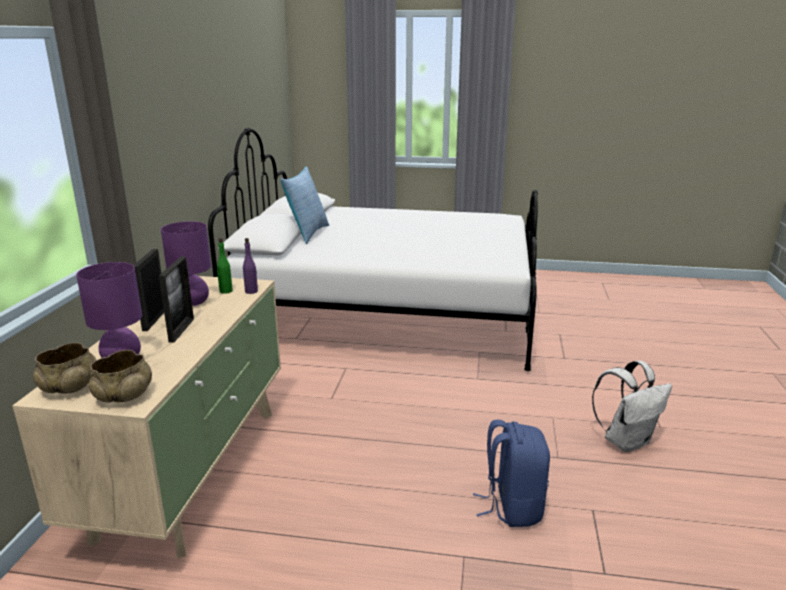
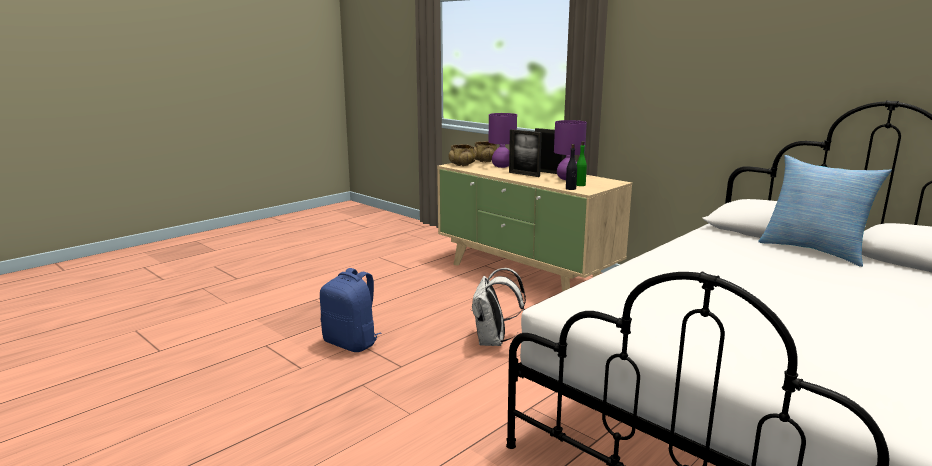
camera: 125 degrees right, 5 degrees down
(251, 291) = (571, 189): purple bottle -> black bottle
(626, 441) = (322, 432): white backpack -> white backpack (494, 341)

